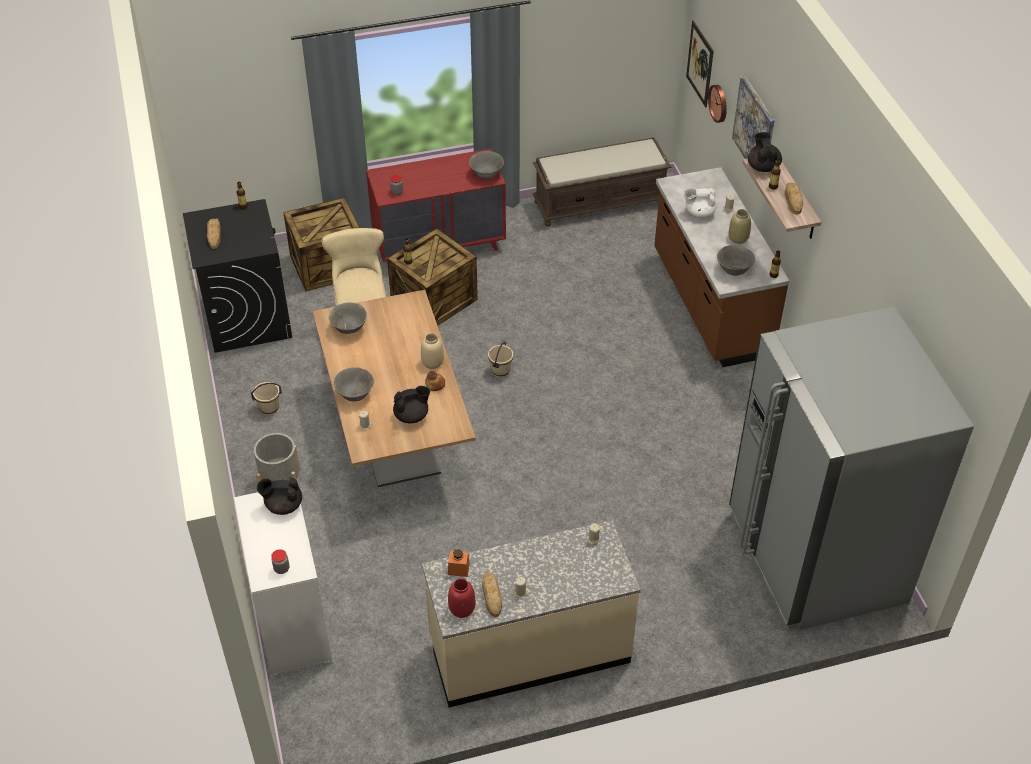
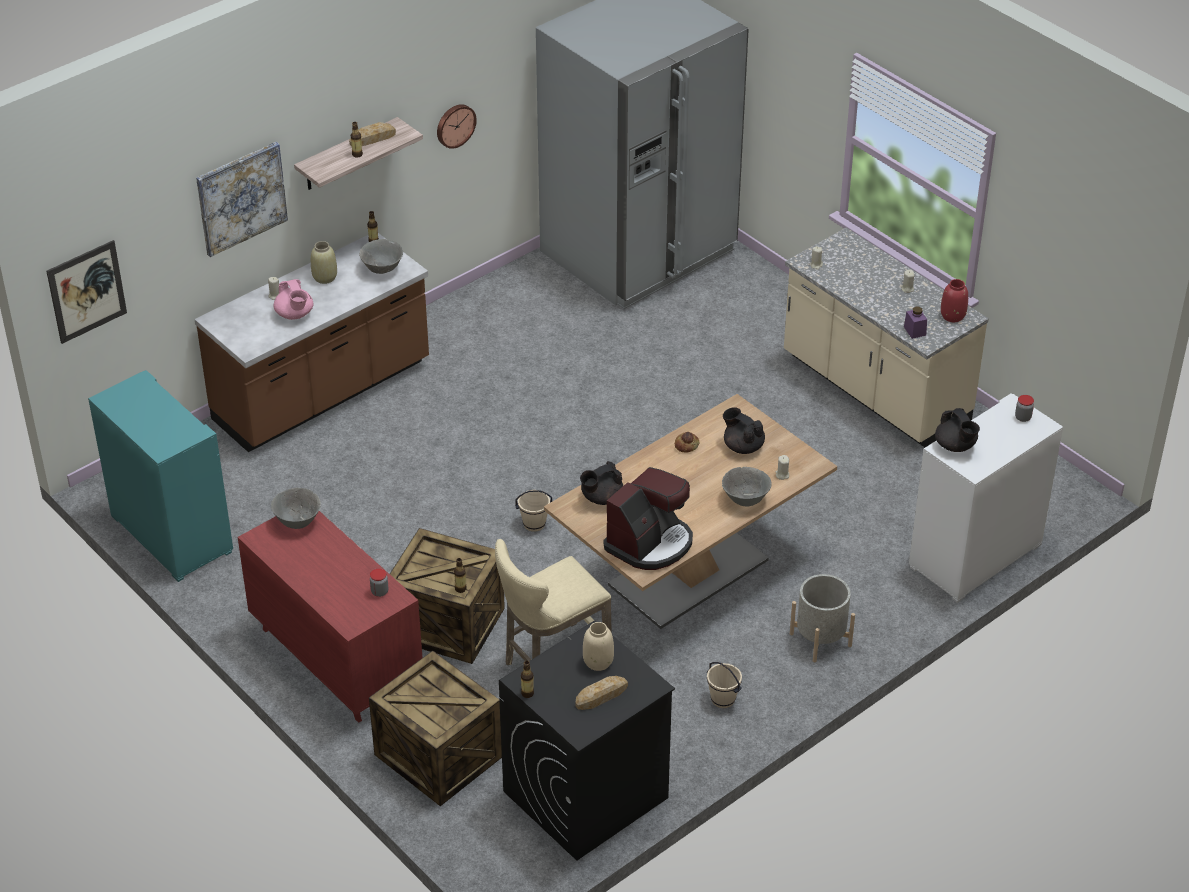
camera: 115 degrees left, 5 degrees down
(349, 328) = (650, 543): grey bowl -> coffee machine
(433, 362) = (656, 458): beige vase -> beige vase (598, 661)
(458, 569) = (914, 331): orange jar -> purple jar
(492, 596) = (924, 303): bread -> none
(600, 202) = (170, 533): brown bench -> turquoise cabinet
(699, 213) = (295, 314): white teapot -> pink teapot
(719, 103) = (153, 270): wall clock -> wall clock (455, 125)
(763, 166) = (325, 167): black teapot -> black teapot (601, 498)

